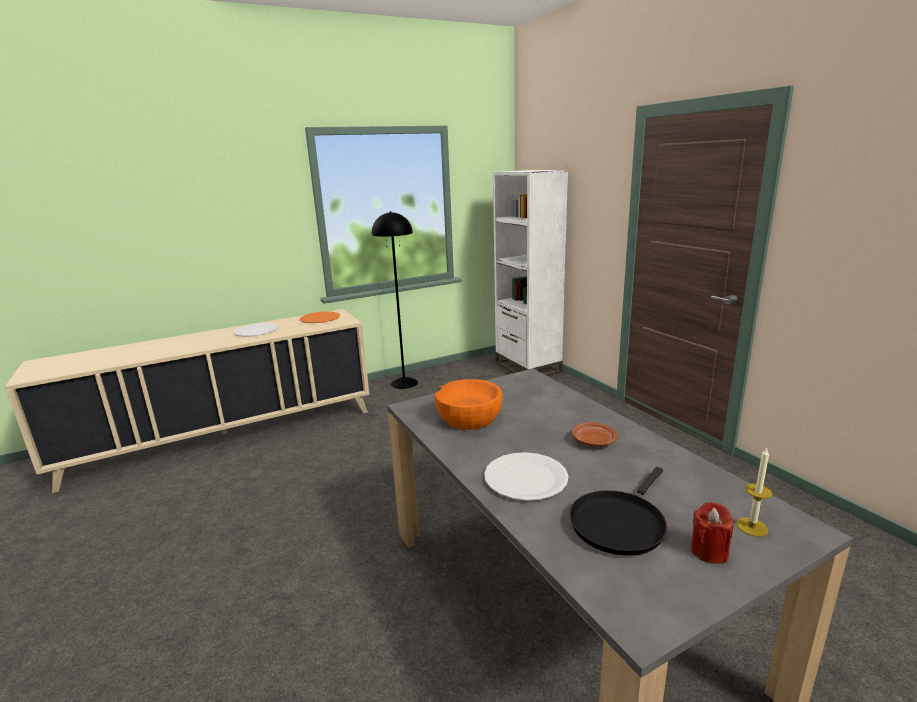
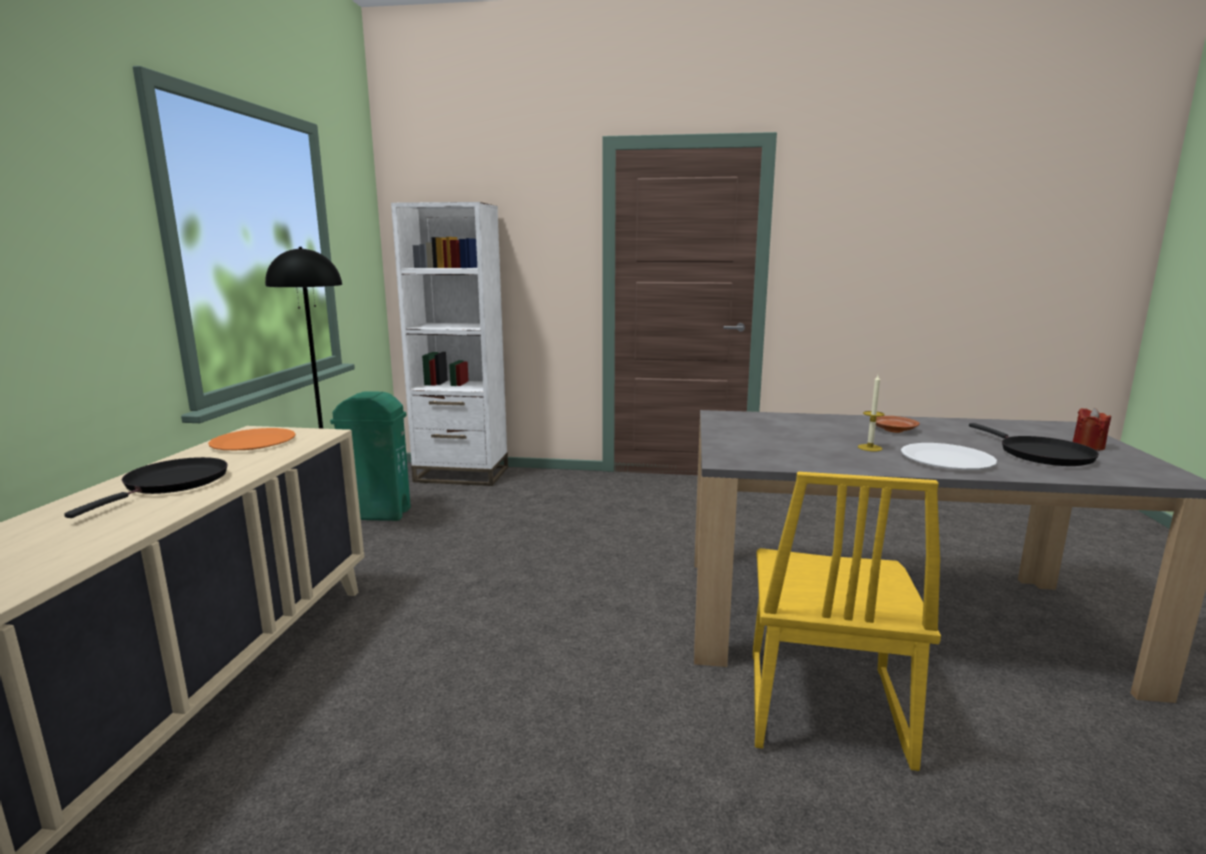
camera: 55 degrees left, 5 degrees down
(256, 331) = (172, 484): white plate -> black frying pan
(396, 603) = (822, 708): none -> yellow chair
(446, 375) = (377, 514): none -> green trash can
(469, 418) = (792, 449): orange bowl -> none
(752, 527) = (1058, 432): candle -> candle (870, 448)

